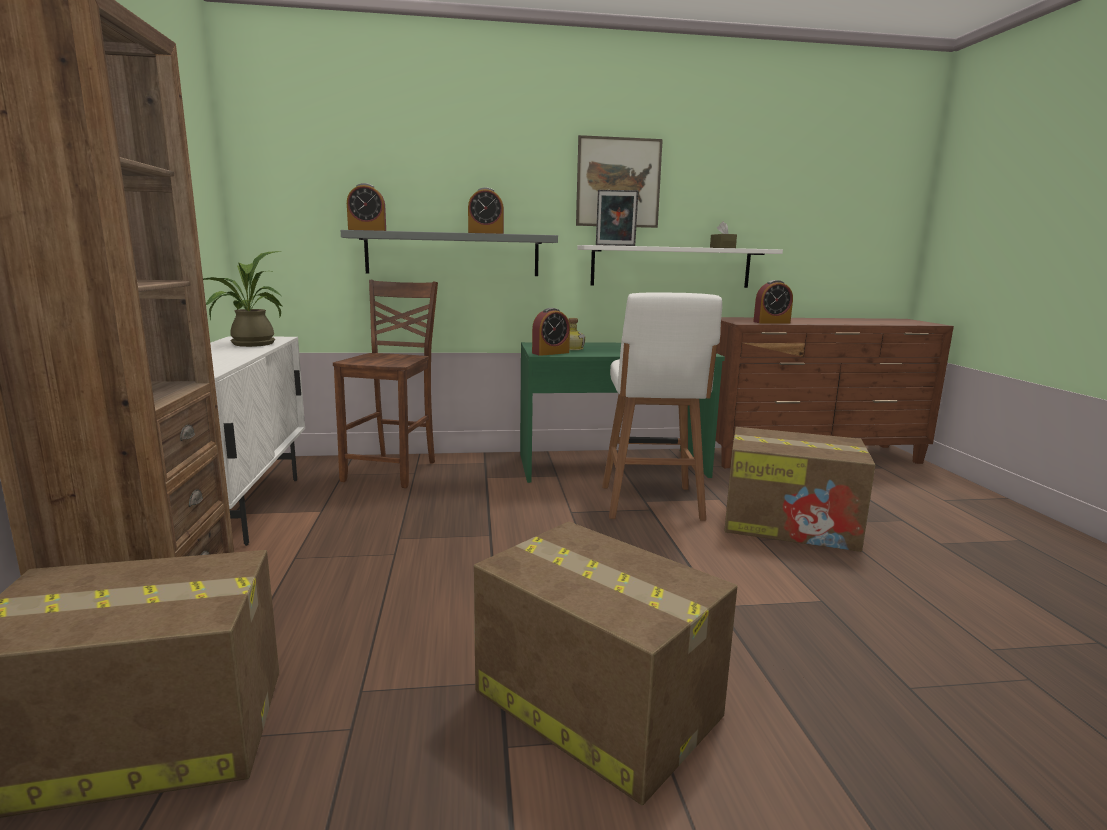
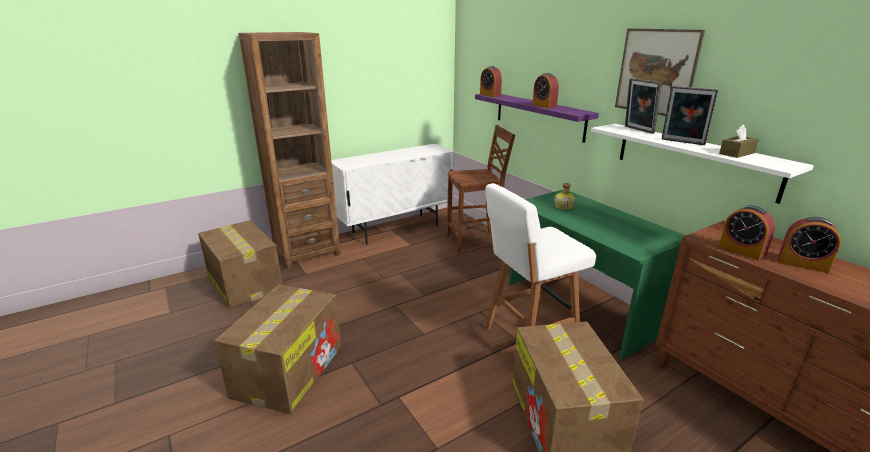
camera: 65 degrees right, 10 degrees up
(247, 344) = (417, 152): potted plant -> none
(453, 254) = (538, 116): grey shelf -> purple shelf
(550, 353) = (534, 204): alarm clock -> alarm clock (802, 264)
(675, 246) = (682, 142): none -> picture frame

